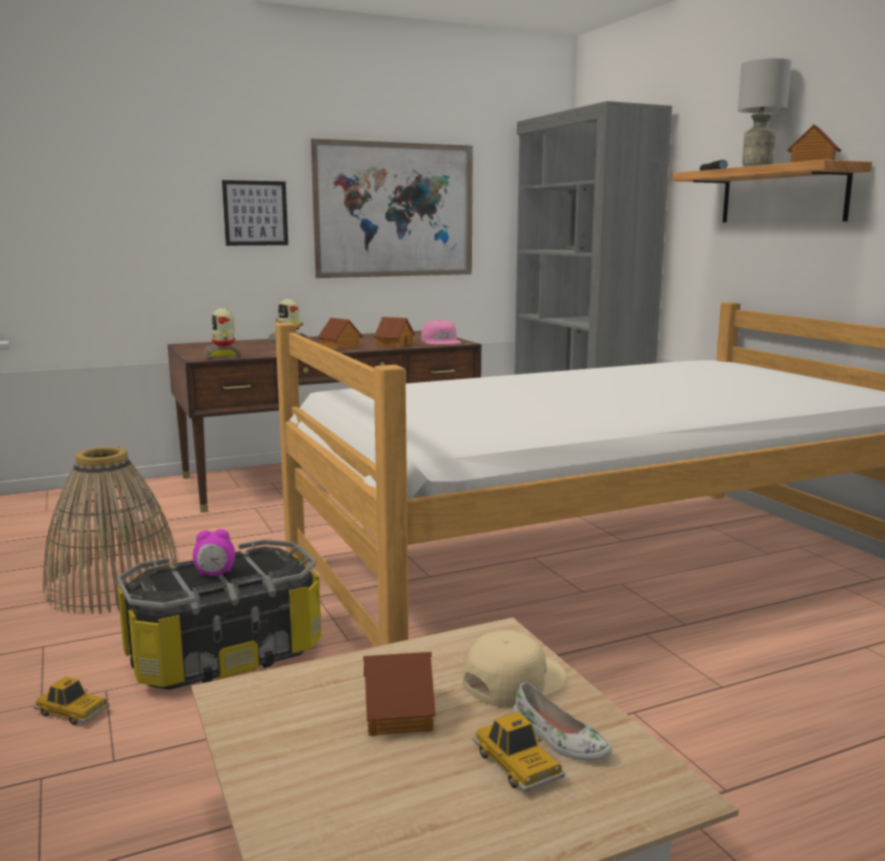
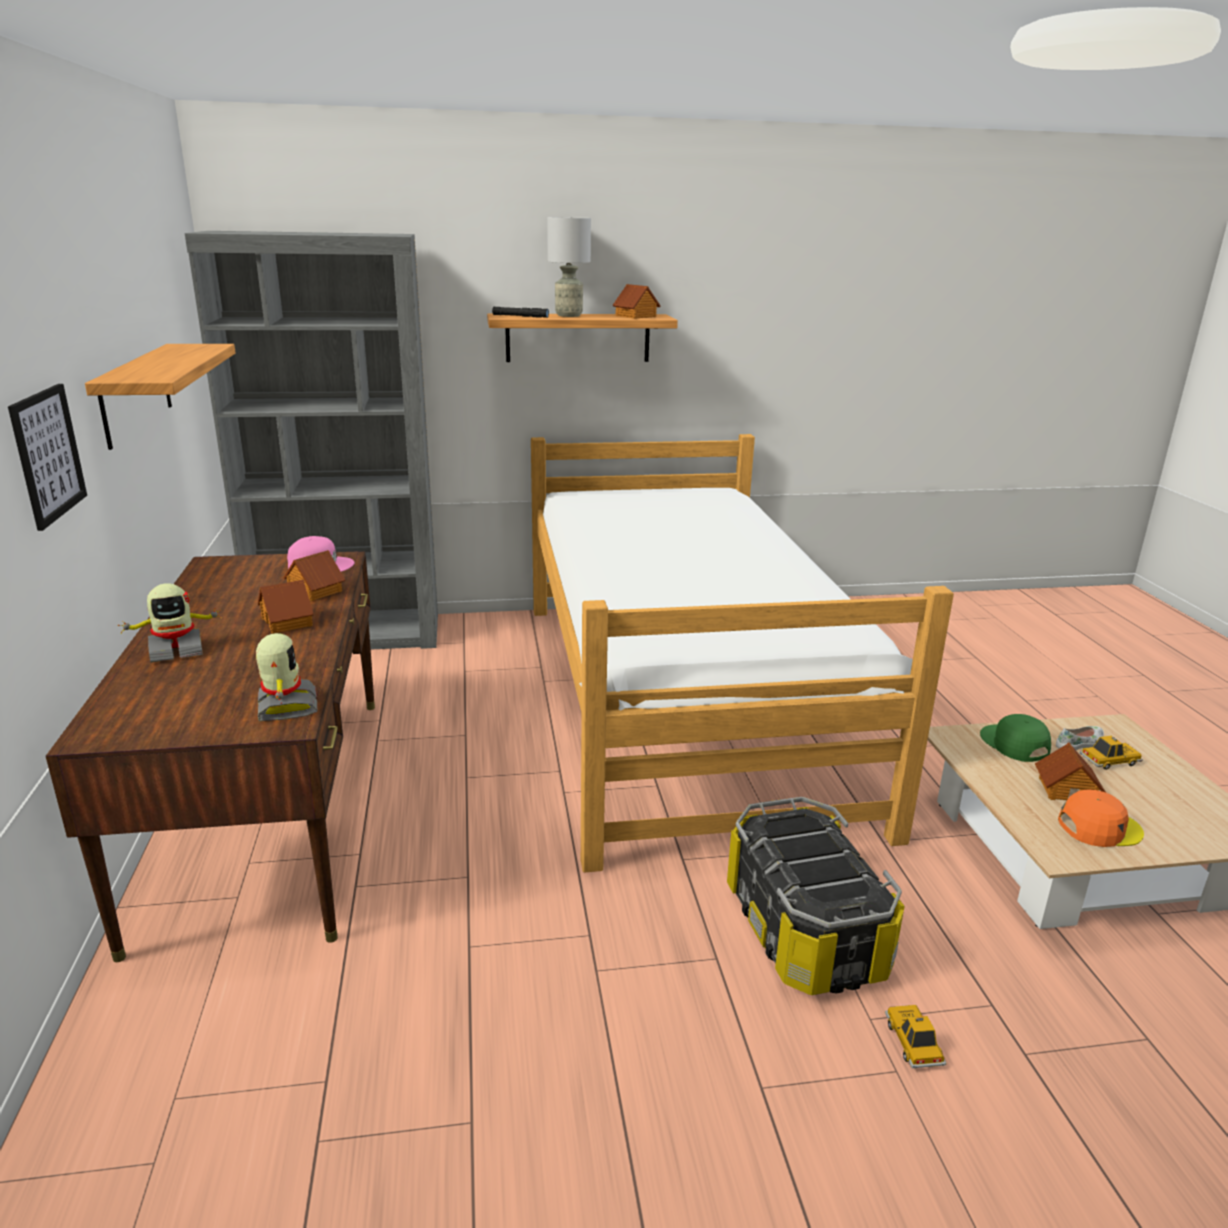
camera: 75 degrees left, 10 degrees up
(72, 712) = (913, 1042): toy car -> toy car turned 45 degrees counterclockwise
(114, 585) = (589, 1029): basket -> none
(215, 574) = (819, 859): alarm clock -> none
(223, 356) = (285, 706): toy robot -> toy robot turned 105 degrees counterclockwise
(303, 731) = (1099, 827): none -> orange cap
(395, 210) = (136, 393): picture -> shelf
(513, 680) = (1013, 744): beige cap -> green cap

